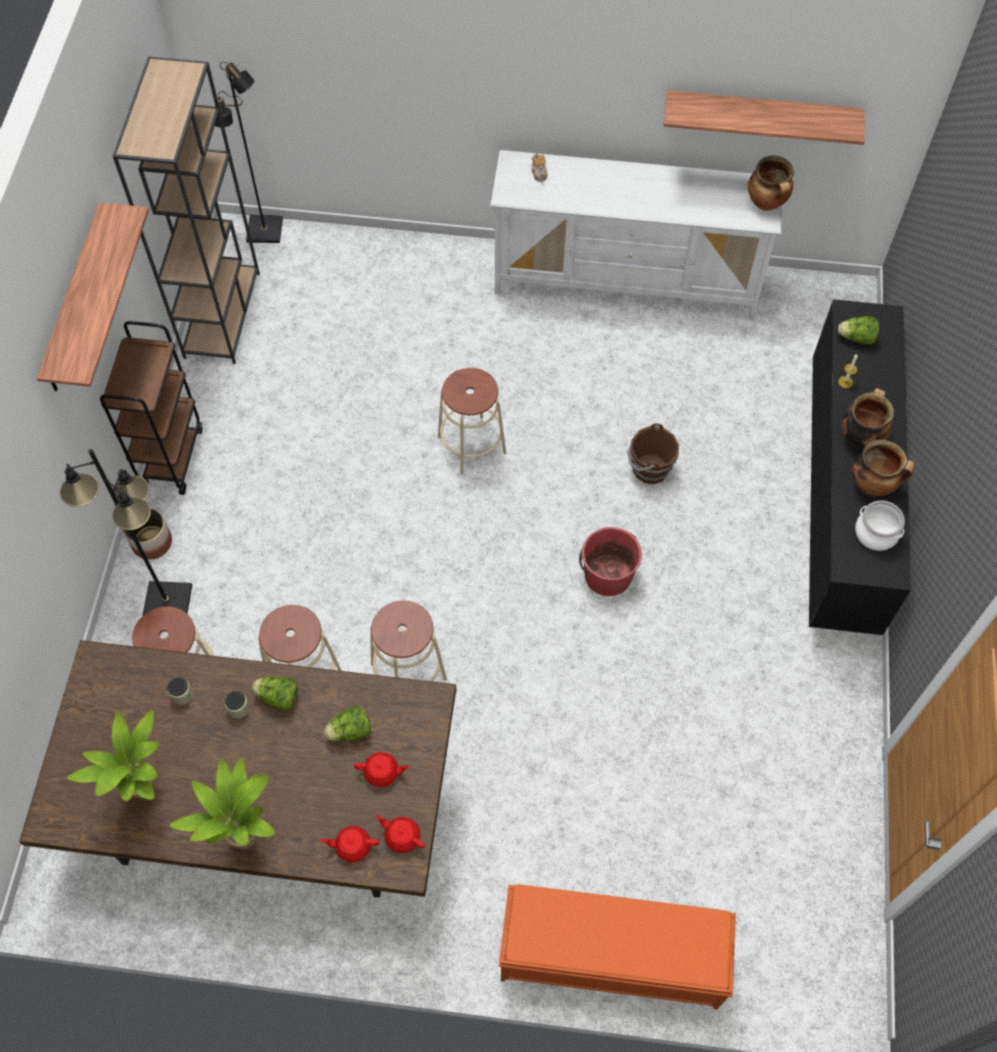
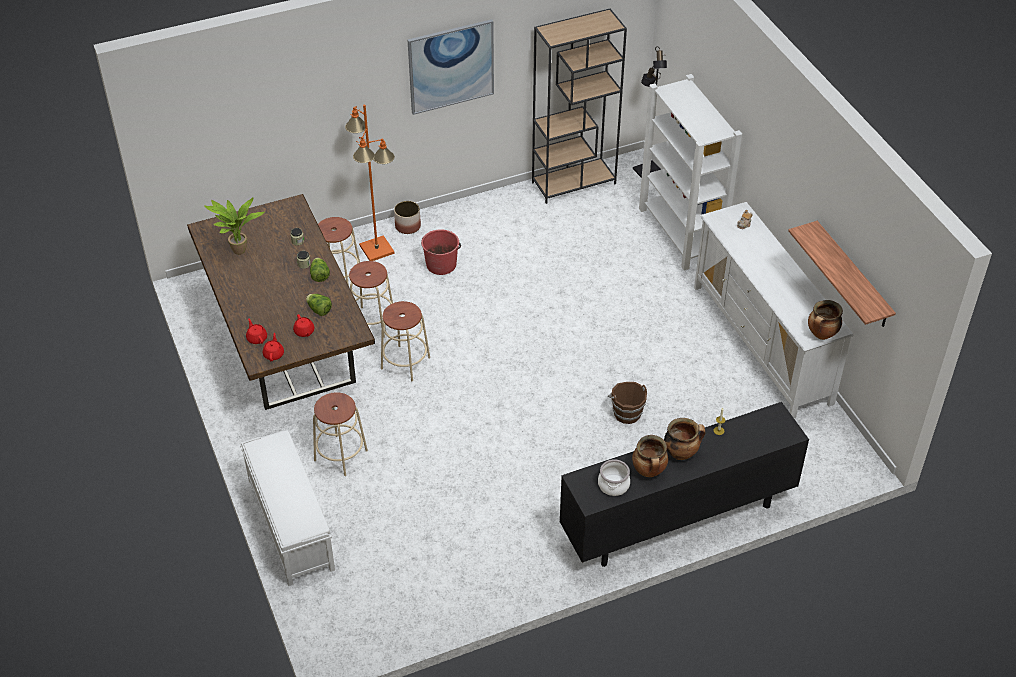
camera: 60 degrees right, 15 degrees down
(75, 301) = (451, 66): shelf -> picture
(167, 602) = (377, 249): black floor lamp -> orange floor lamp
(172, 458) = (465, 209): brown cart -> none
(244, 834) = (238, 297): potted plant -> none
(395, 256) = (681, 233): none -> white bookcase
(471, 445) = (575, 325): beige stool -> beige stool (341, 455)
(607, 575) = (534, 424): red bucket -> red bucket (441, 264)
(609, 957) = (290, 523): orange bench -> white bench
(856, 338) = (759, 424): lettuce -> none

